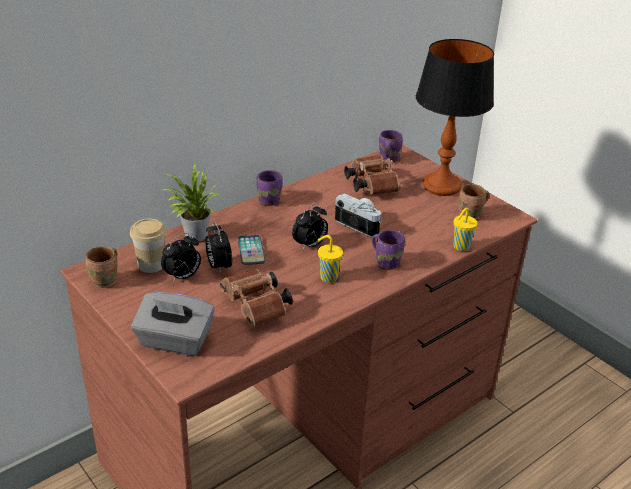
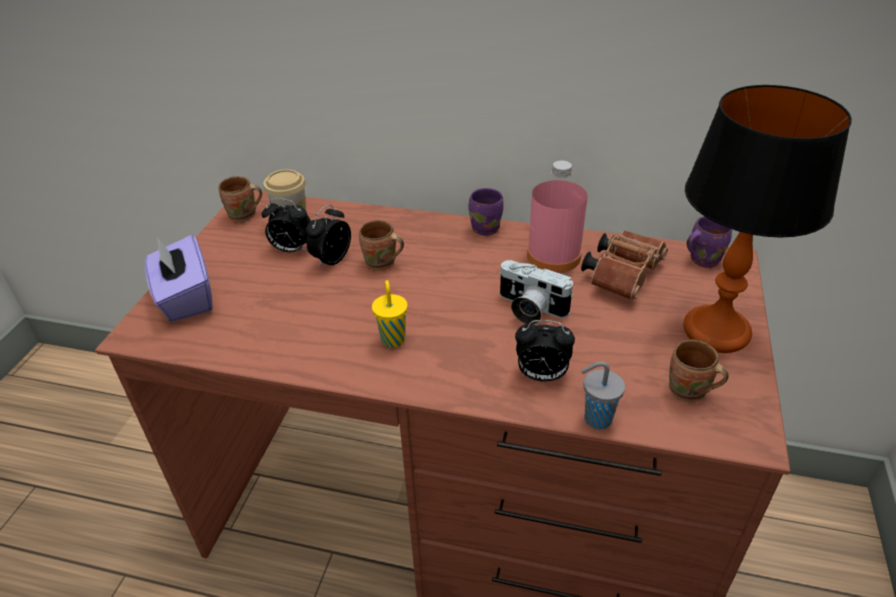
camera: 55 degrees right, 5 degrees up
(174, 341) = (185, 298): grey tissue box -> purple tissue box
(193, 235) = (366, 220): potted plant -> none
(251, 250) = (381, 264): phone -> brown mug
(257, 308) = (285, 319): brown binoculars -> none
(310, 245) = (438, 295): alarm clock -> alarm clock (541, 376)
(326, 194) = (553, 256): none -> pink bottle
(360, 224) = (529, 309): camera -> camera turned 120 degrees clockwise
(387, 262) = (477, 369): purple mug -> none
(460, 247) = (596, 419): yellow cup -> grey cup

